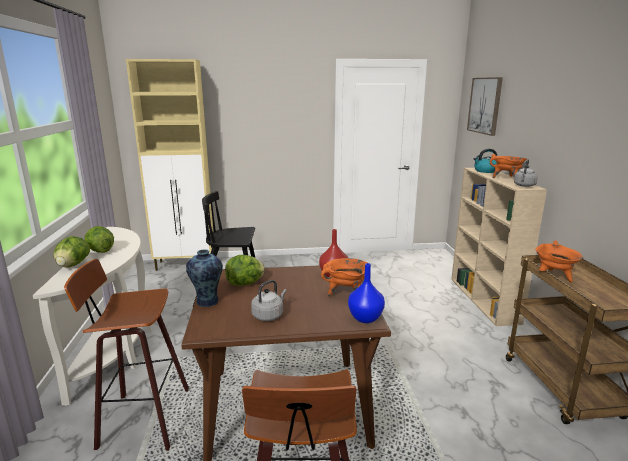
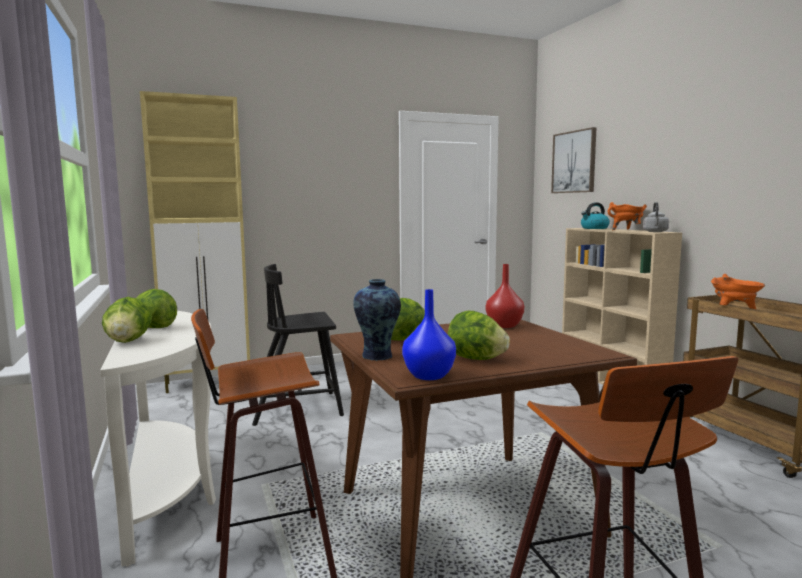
camera: 15 degrees left, 10 degrees down
(269, 315) = (476, 359): grey kettle -> lettuce
(345, 293) = (541, 336): orange cooking pot -> none
(366, 318) = (595, 351): blue vase -> blue vase (430, 376)

